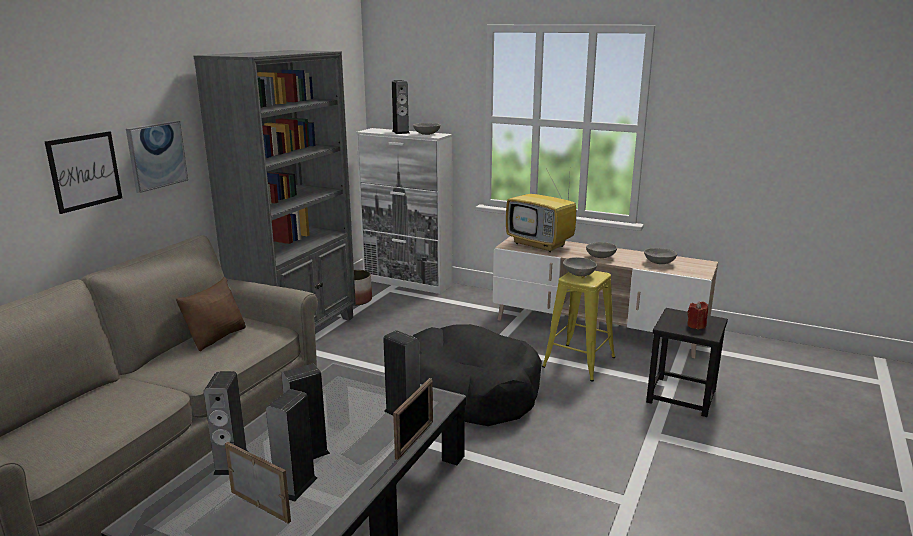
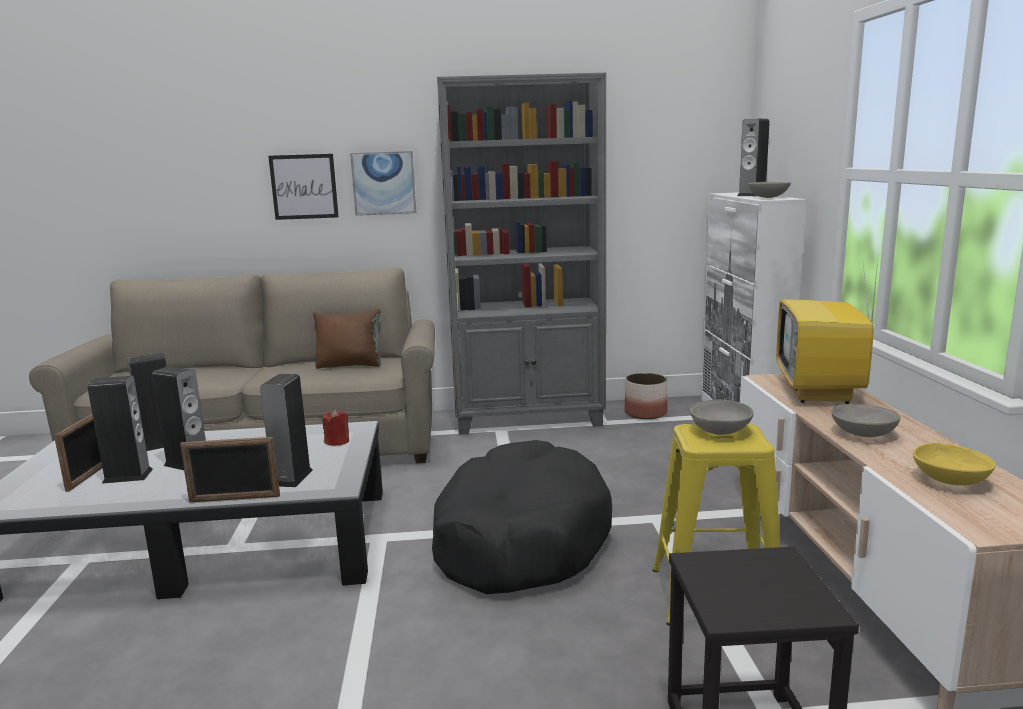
camera: 60 degrees right, 5 degrees down
(659, 263) = (949, 481): grey bowl -> yellow bowl
(696, 325) = (753, 592): red candle -> red candle (337, 442)

